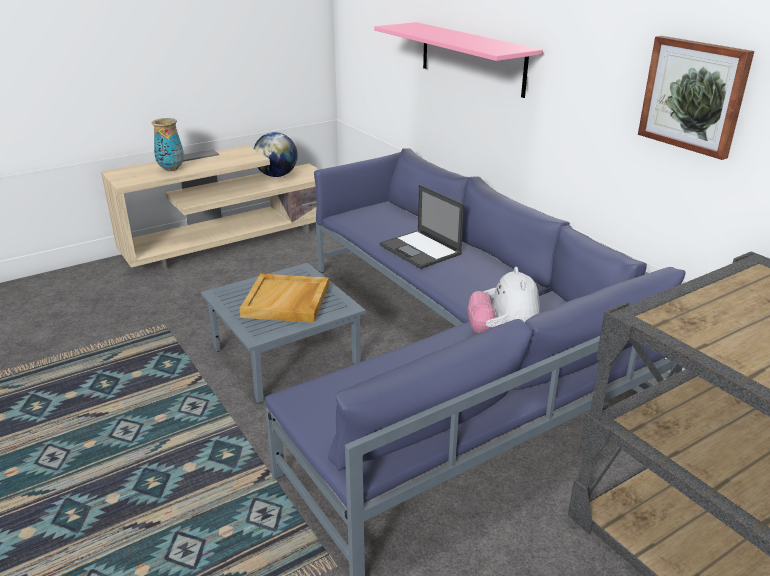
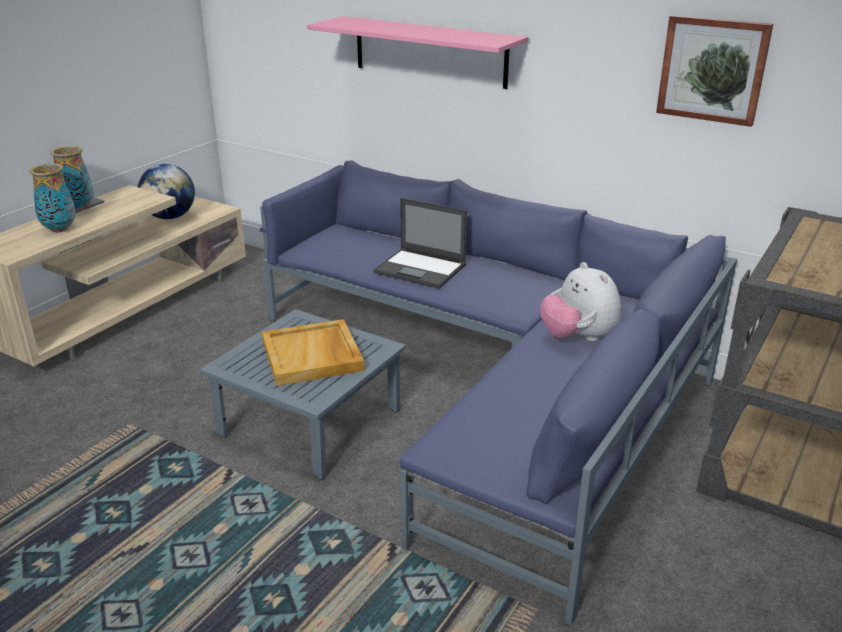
camera: 25 degrees left, 0 degrees up
(196, 156) = (79, 208): none -> vase

